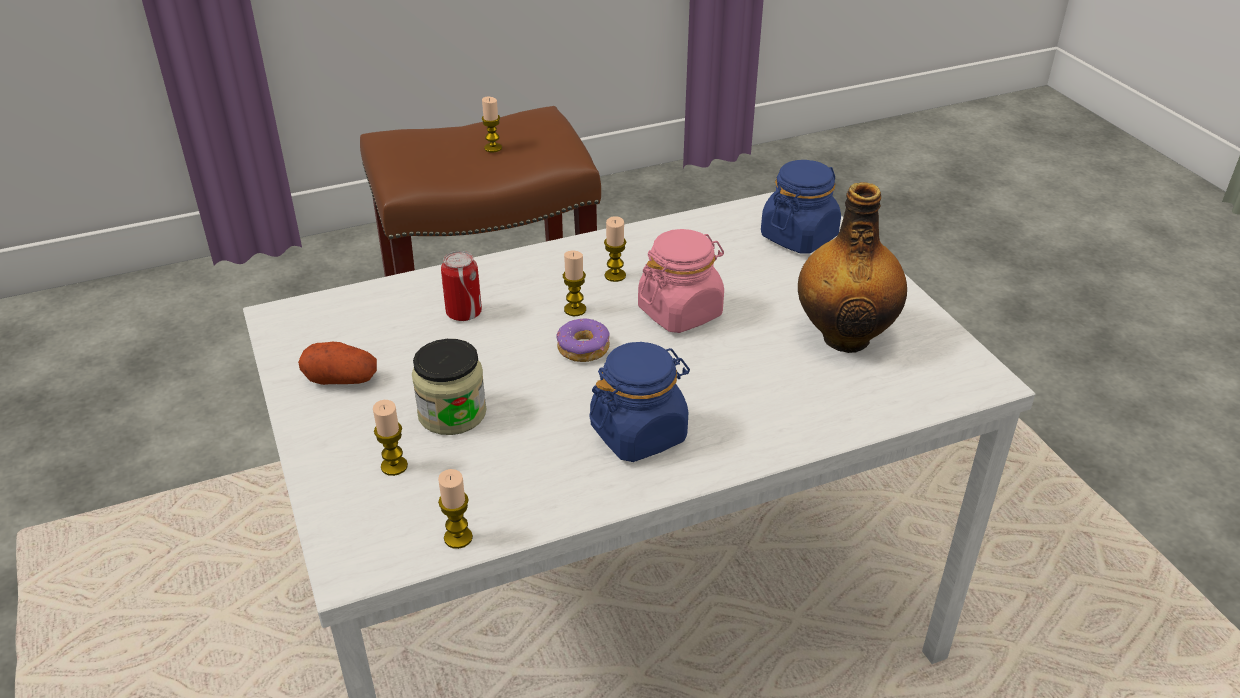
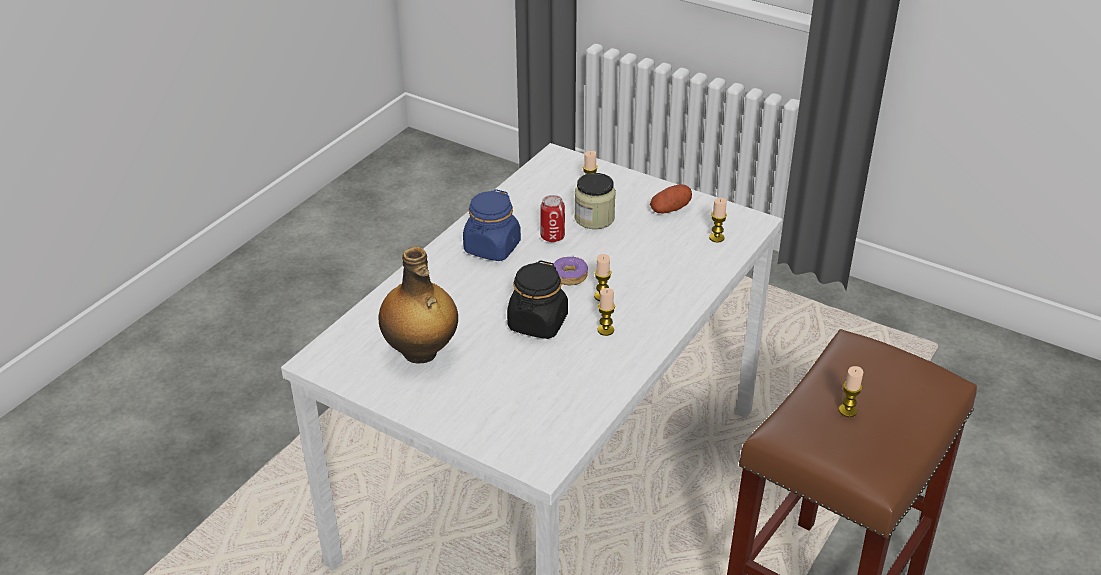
camera: 145 degrees right, 0 degrees up
(458, 538) = (527, 179): candle -> candle (716, 238)
(464, 313) = (661, 266): can -> can (552, 237)
(680, 312) = (538, 323): pink jar -> black jar
(799, 237) = (511, 424): blue jar -> none

